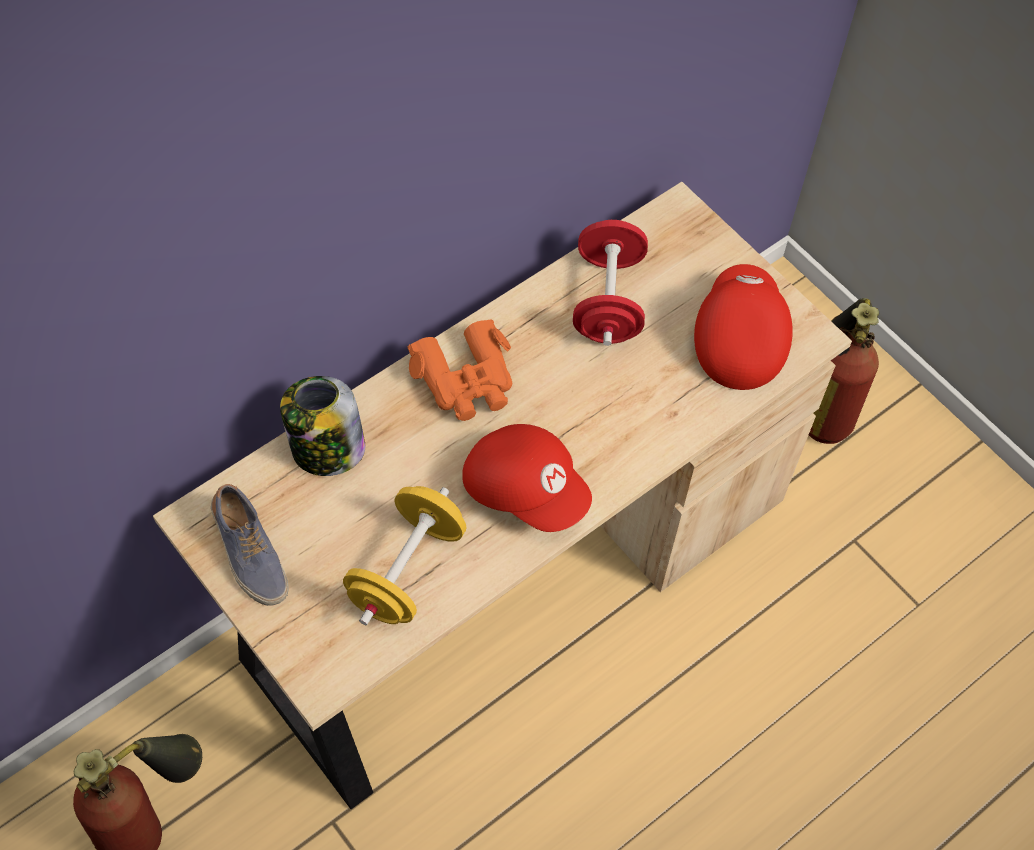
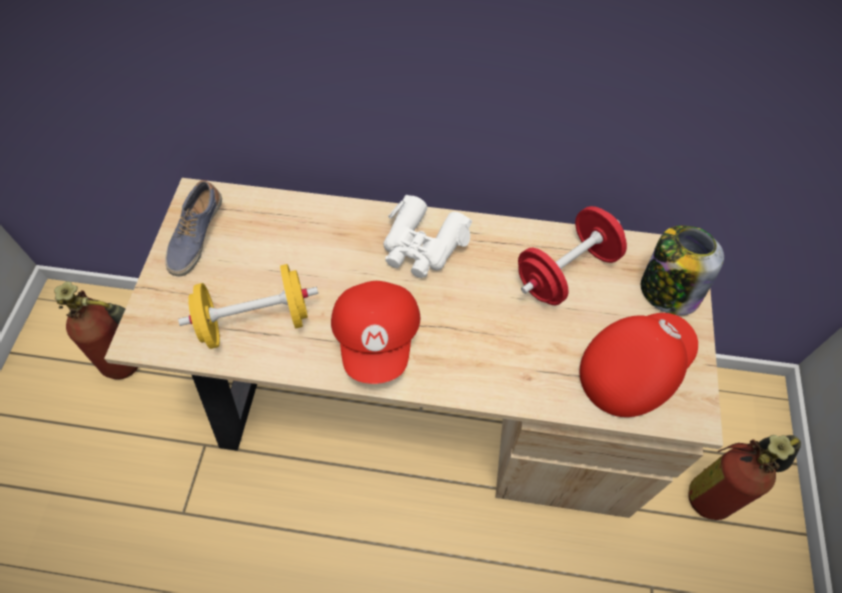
camera: 50 degrees right, 0 degrees up
(326, 449) = (301, 217): jar -> jar (667, 291)
(466, 380) = (422, 245): orange binoculars -> white binoculars

